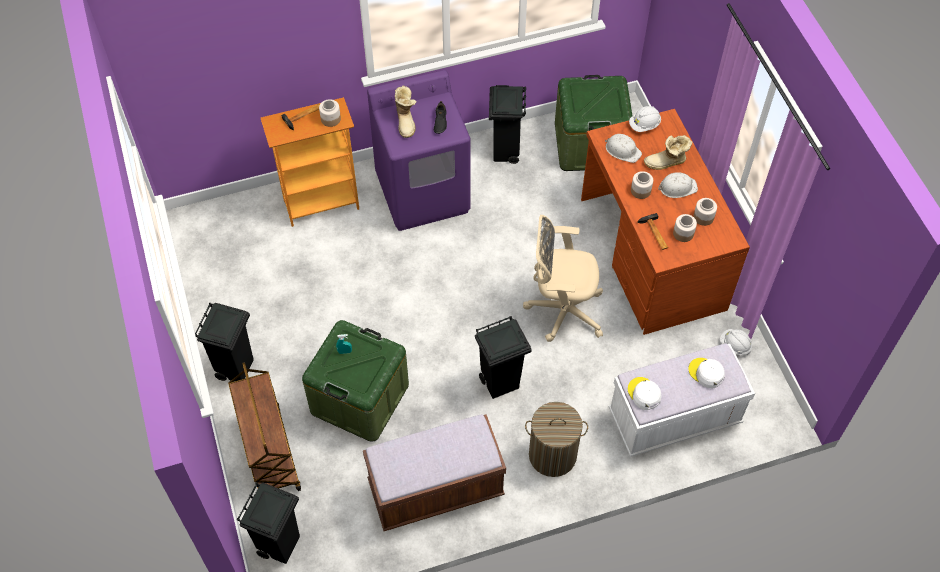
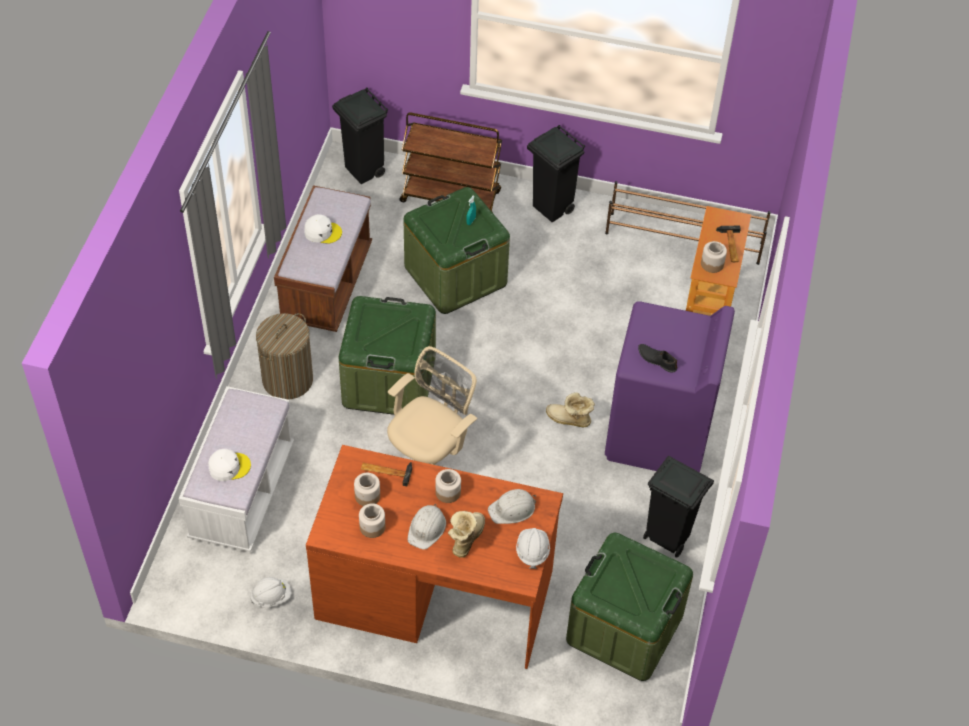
camera: 120 degrees right, 5 degrees down
(214, 261) = (684, 238): none -> brown shoe rack
(406, 122) = (676, 333): boot -> boot (569, 420)
(500, 383) = (389, 381): black trash can -> green storage box
(644, 394) = (251, 406): white cap -> white cap (322, 232)

